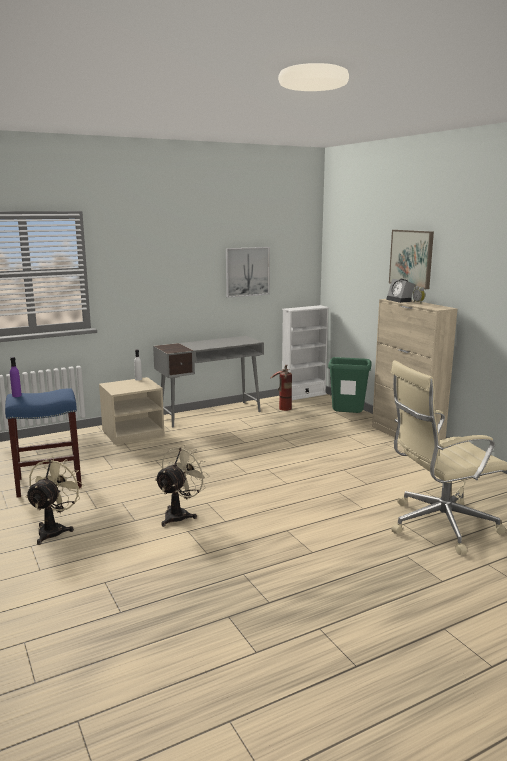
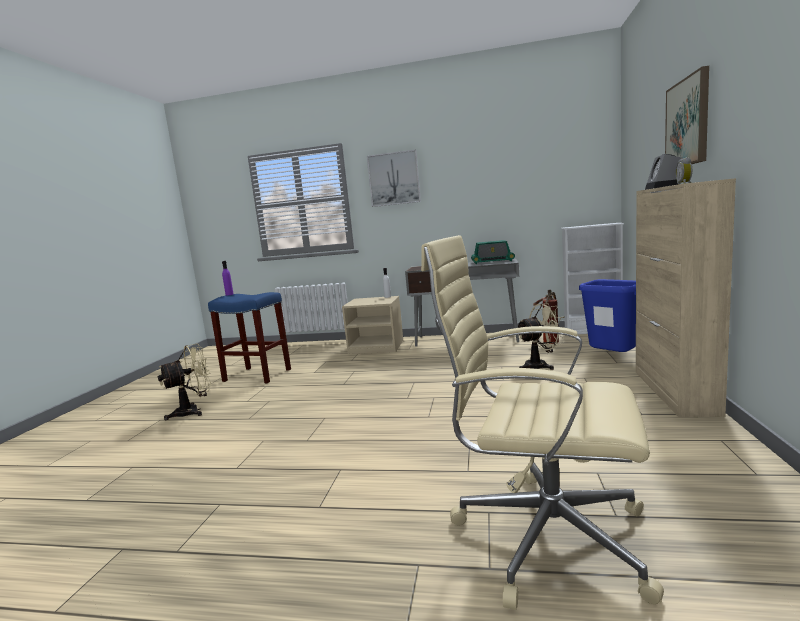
camera: 40 degrees right, 5 degrees down
(180, 514) = (286, 423): beige fan -> beige fan (540, 365)
(234, 340) = (492, 262): none -> radio
(247, 271) = (515, 188): picture -> picture (394, 179)
(347, 419) = (613, 360): green trash can -> blue trash can

